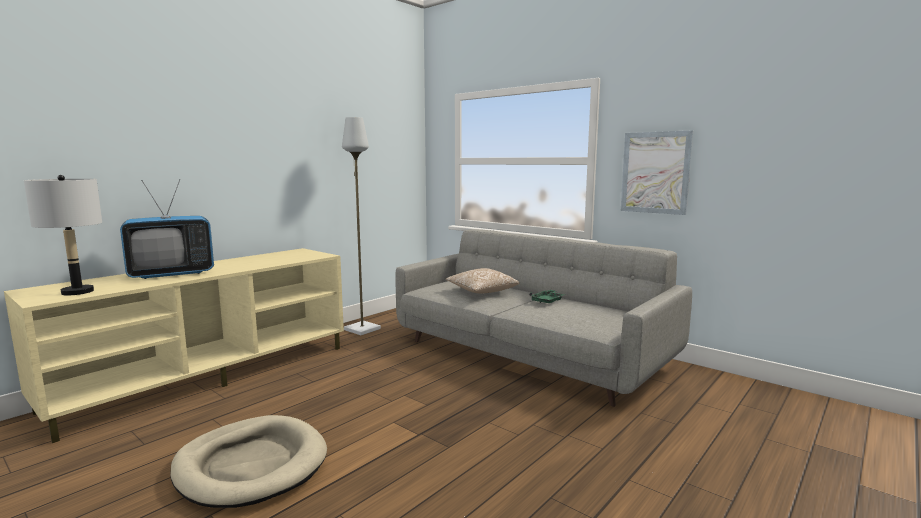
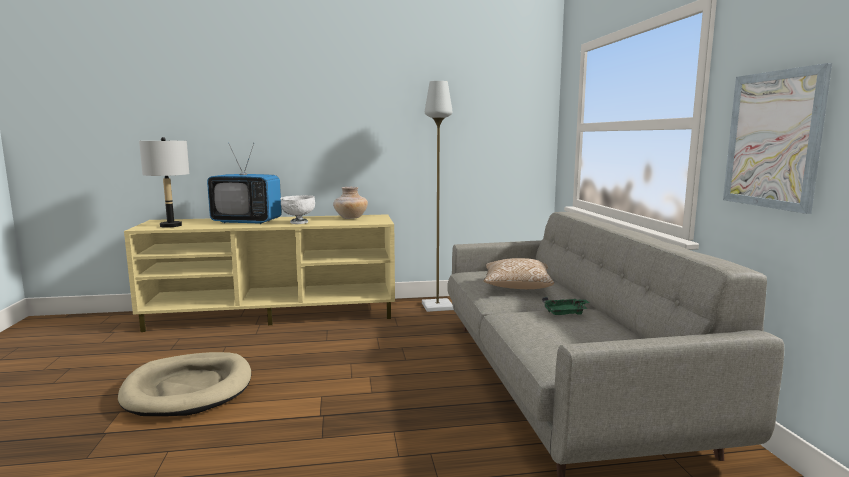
camera: 40 degrees right, 0 degrees up
(239, 266) = (298, 222): none -> white bowl
(280, 256) = (350, 218): none -> beige vase

